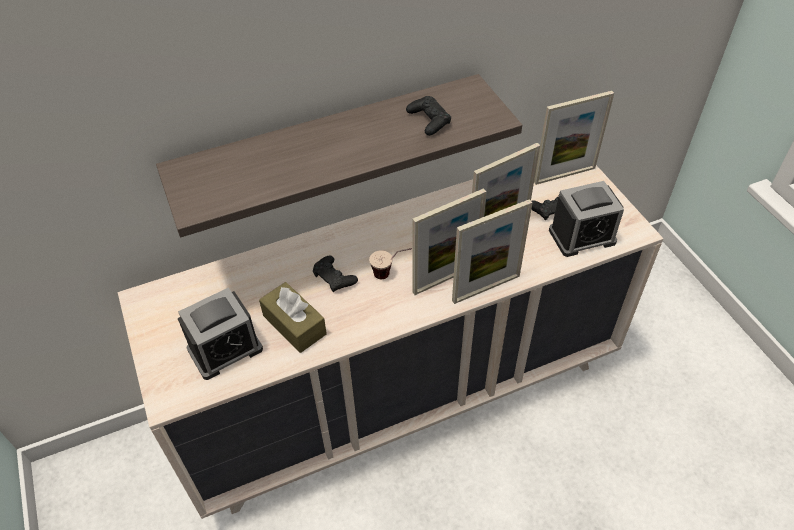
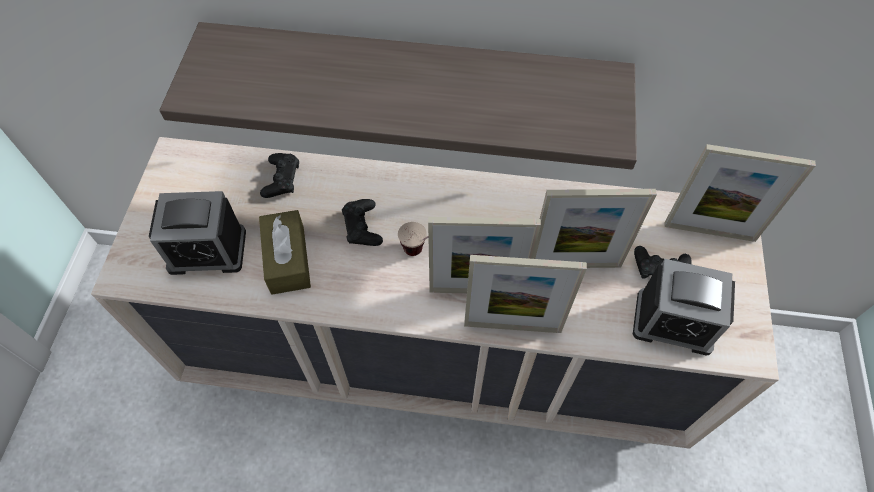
camera: 30 degrees right, 10 degrees up
(429, 120) = (523, 101): black game controller -> black game controller (281, 179)

